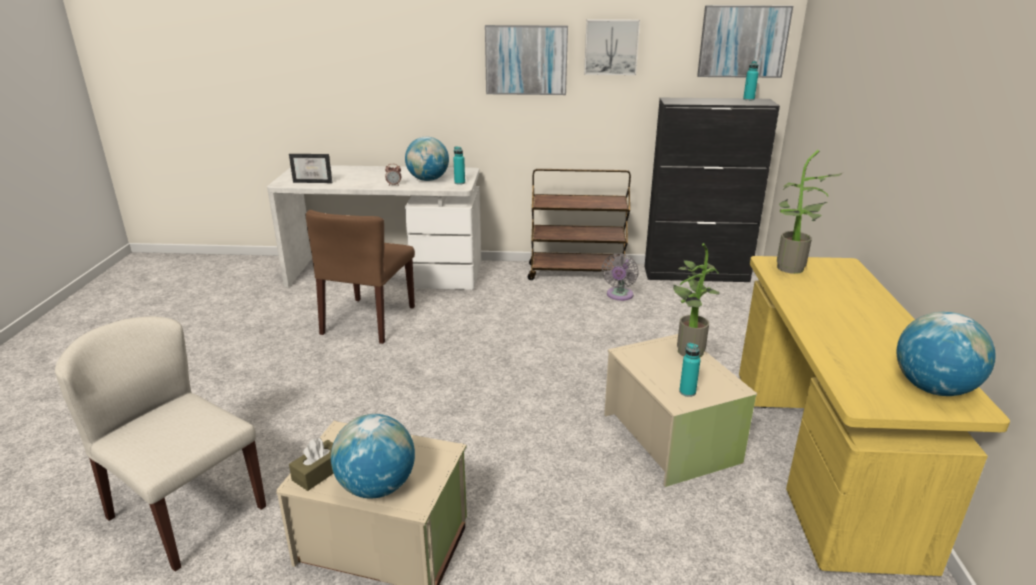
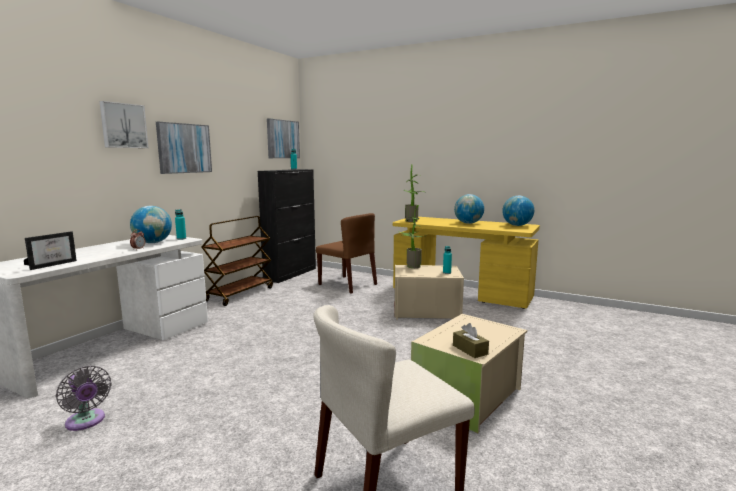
camera: 65 degrees left, 15 degrees down
(369, 320) = (185, 364): brown chair -> brown chair (348, 284)
(376, 487) = (492, 336): globe -> globe (468, 223)
(611, 47) = (229, 140): picture -> picture (123, 125)
(619, 296) = (285, 292): grey fan -> grey fan (86, 422)

